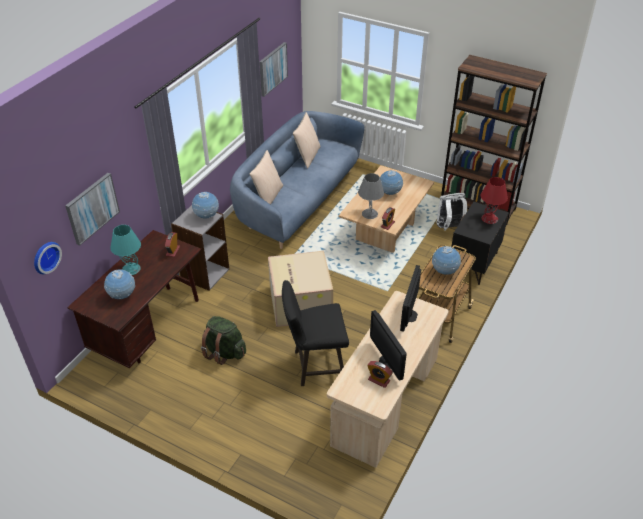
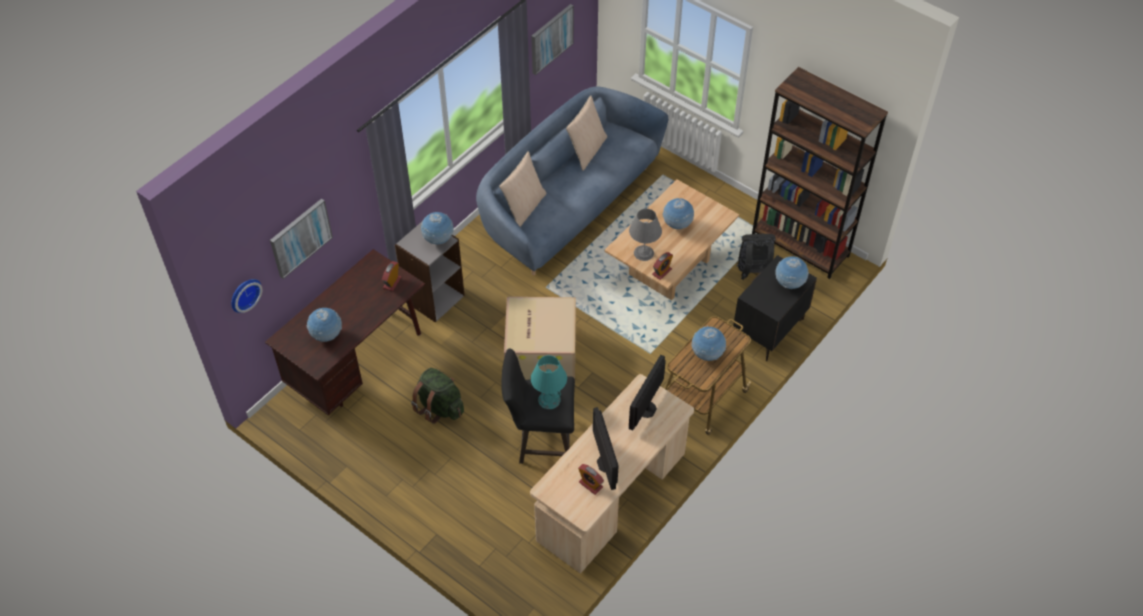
camera: 10 degrees right, 10 degrees up
(130, 269) = (340, 301): turquoise table lamp -> turquoise table lamp (549, 400)
(449, 228) = (753, 273): white backpack -> black backpack
(489, 218) = (789, 284): red table lamp -> globe

